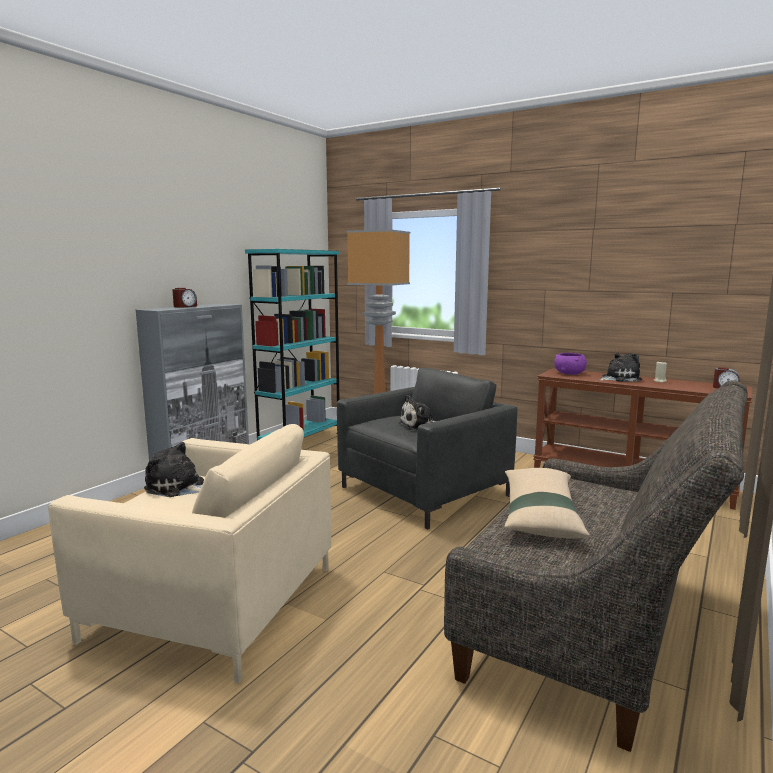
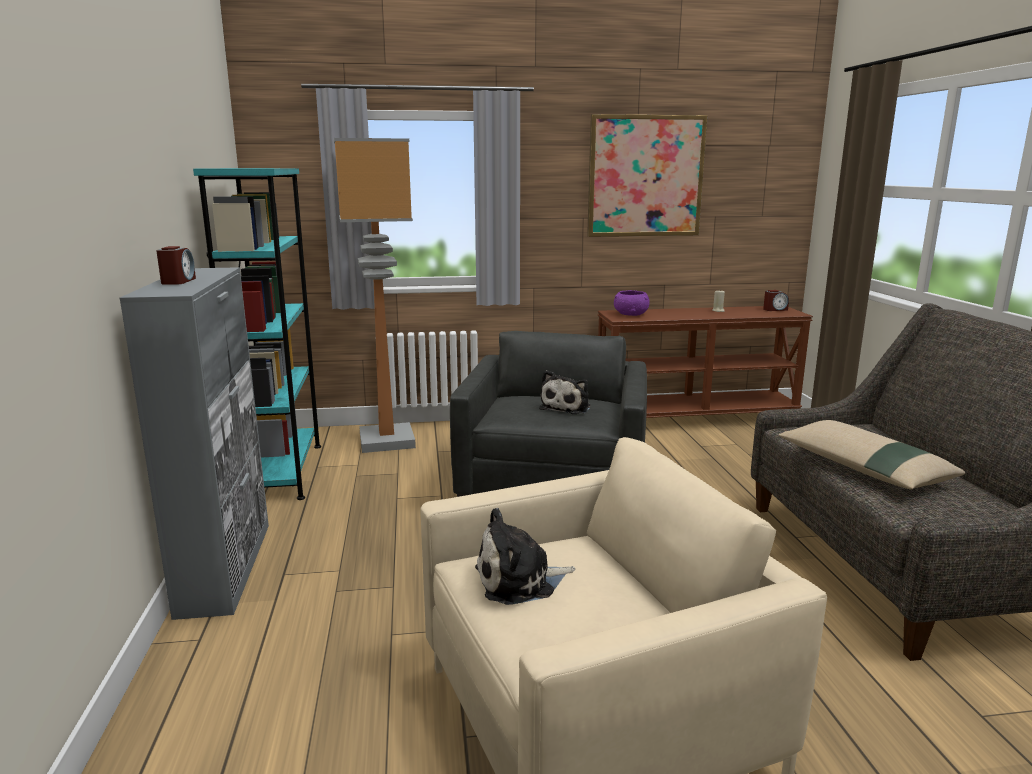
camera: 40 degrees left, 5 degrees up
(600, 255) = (645, 176): none -> picture
(619, 378) = (684, 313): plush toy -> none

